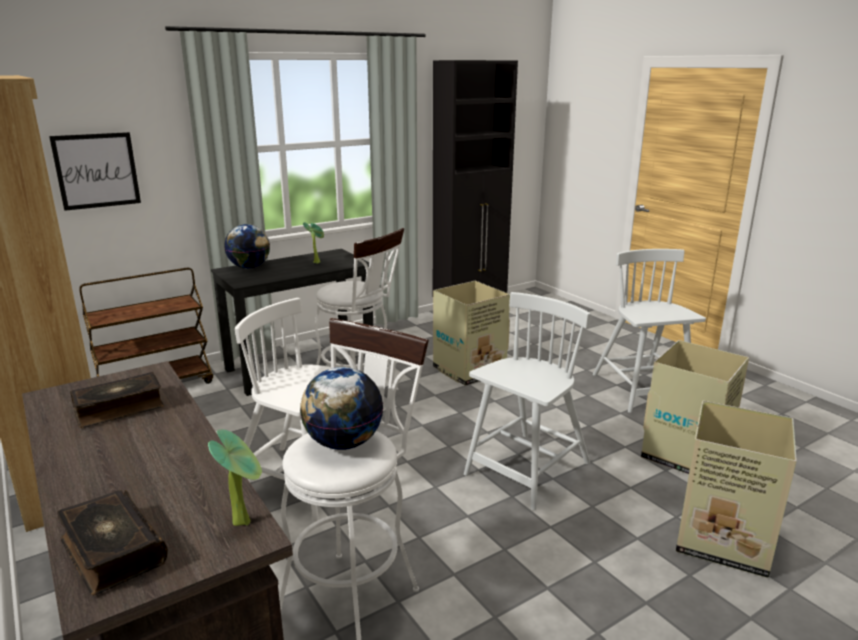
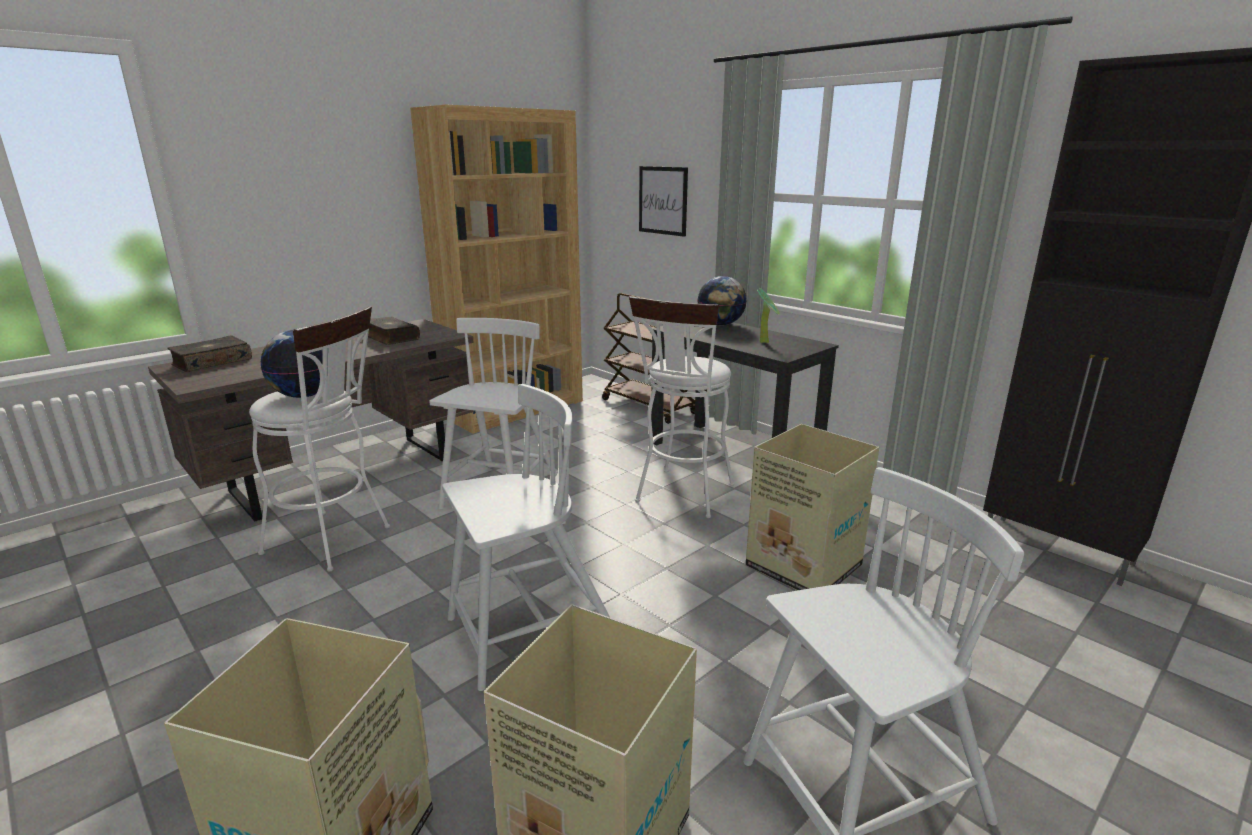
camera: 80 degrees right, 0 degrees up
(244, 520) = (215, 382): potted plant -> none
(526, 470) = (529, 632): white chair -> white chair turned 60 degrees counterclockwise

